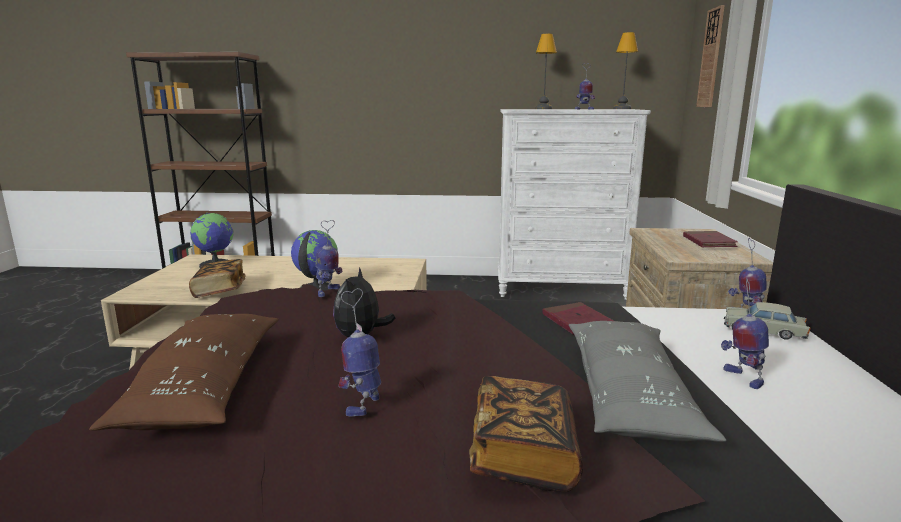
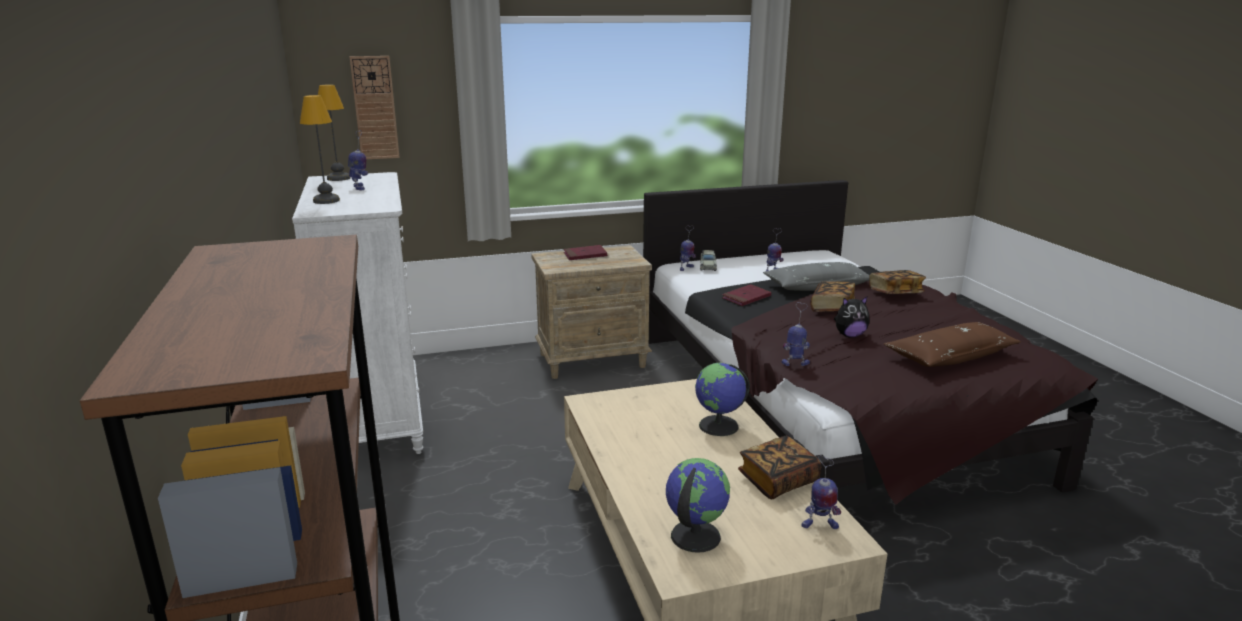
camera: 110 degrees left, 5 degrees up
(364, 403) = (907, 319): toy robot -> toy robot (819, 525)
(472, 353) = (832, 308): none -> book

